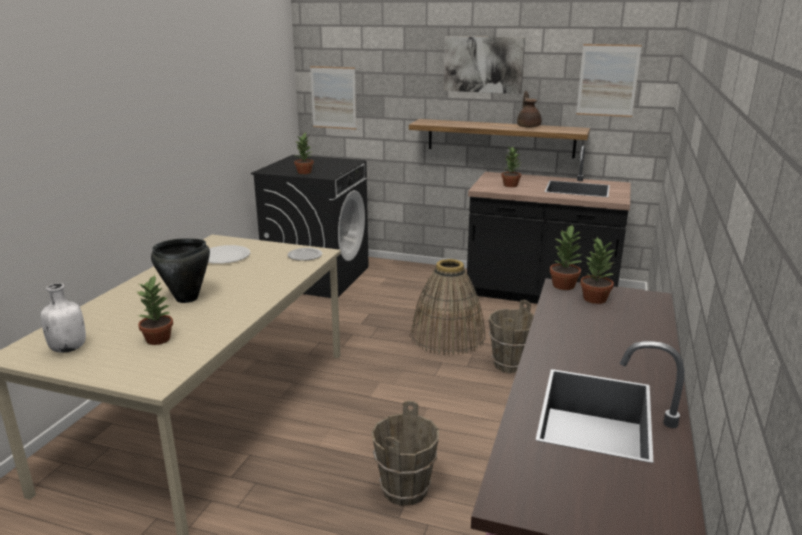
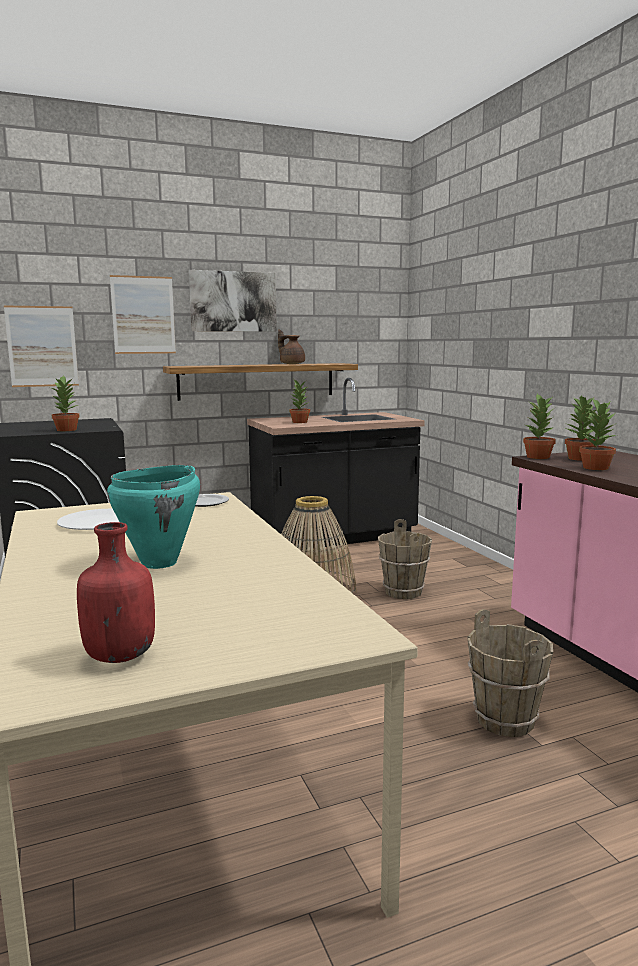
camera: 40 degrees left, 10 degrees down
(69, 348) = (119, 656): white bottle -> red bottle
(159, 339) = (237, 603): potted plant -> potted plant (595, 467)
(187, 298) = (160, 563): black cooking pot -> turquoise cooking pot
(608, 80) = (353, 316): picture -> picture (143, 315)

